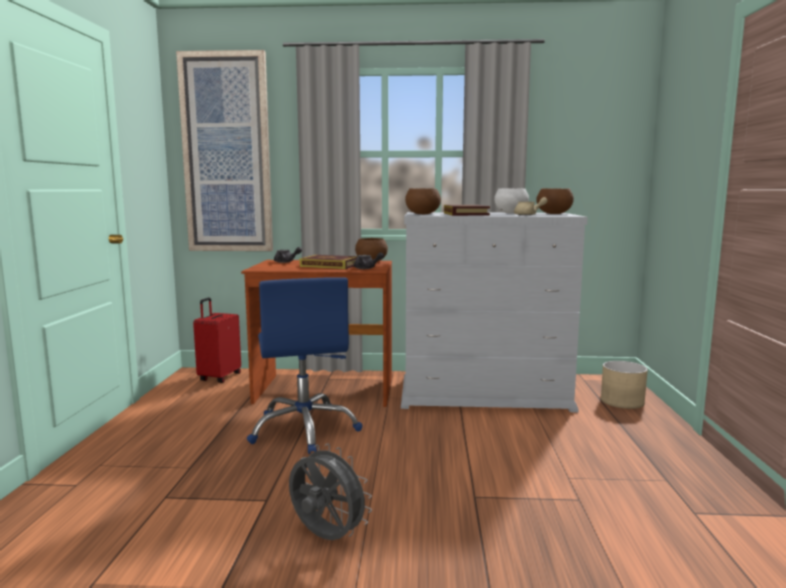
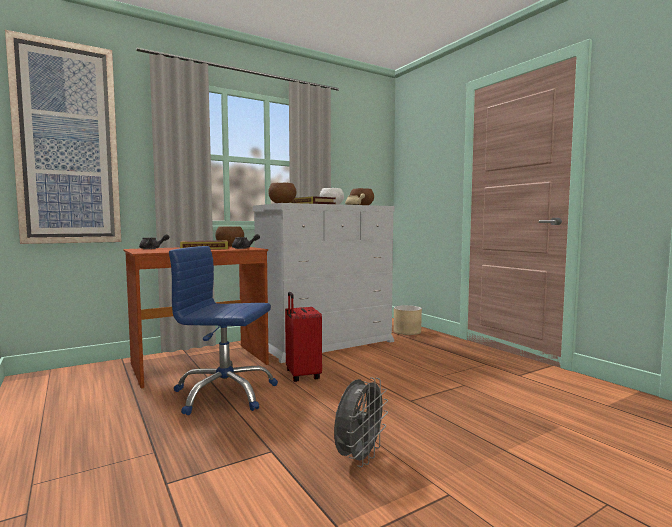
camera: 35 degrees left, 5 degrees down
(219, 377) = (69, 375): red suitcase -> red suitcase (301, 375)
(305, 429) = (224, 394): blue office chair -> blue office chair turned 150 degrees clockwise
(326, 538) = (359, 458): grey fan -> grey fan turned 120 degrees clockwise

